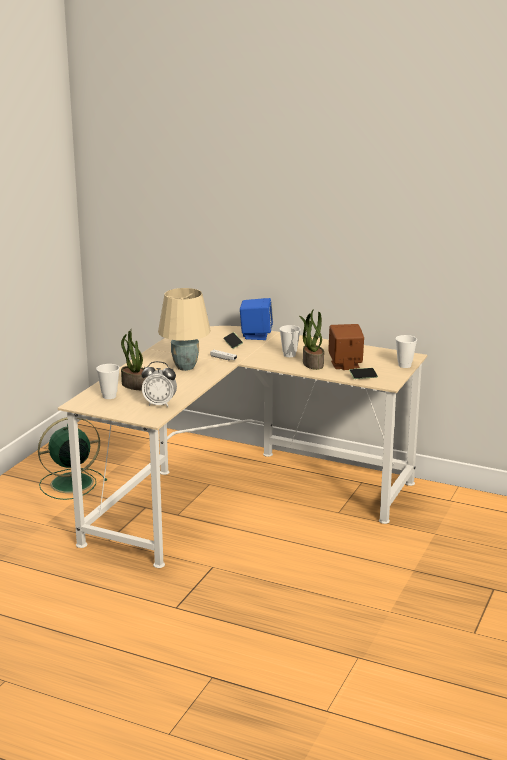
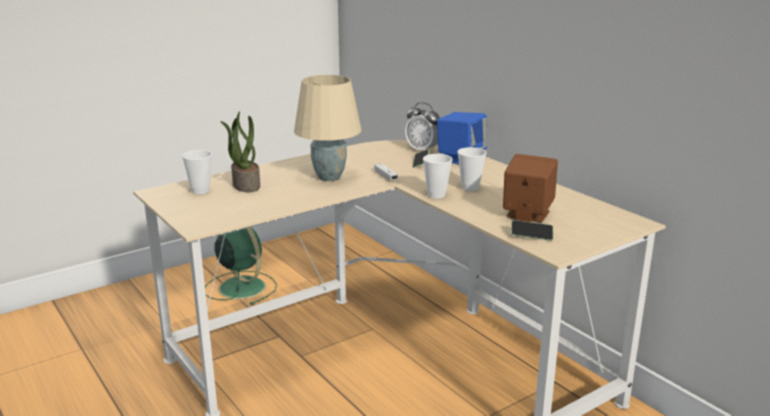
camera: 30 degrees right, 0 degrees up
(70, 483) = (240, 287): green fan -> green fan turned 45 degrees clockwise
(160, 404) = (235, 212): alarm clock -> alarm clock (423, 150)
(312, 364) = (484, 204): potted plant -> none
(404, 365) = (612, 233): cup -> cup (436, 195)

